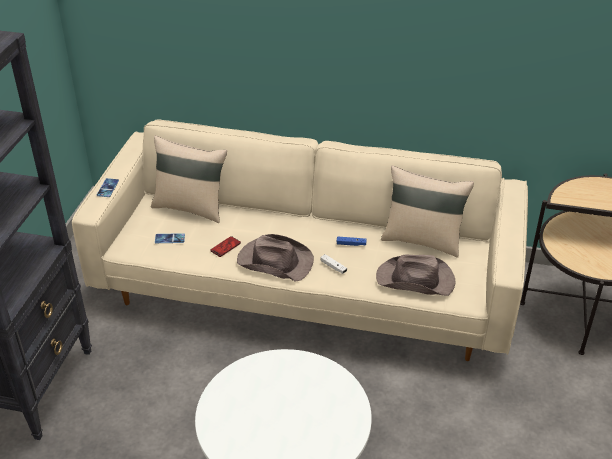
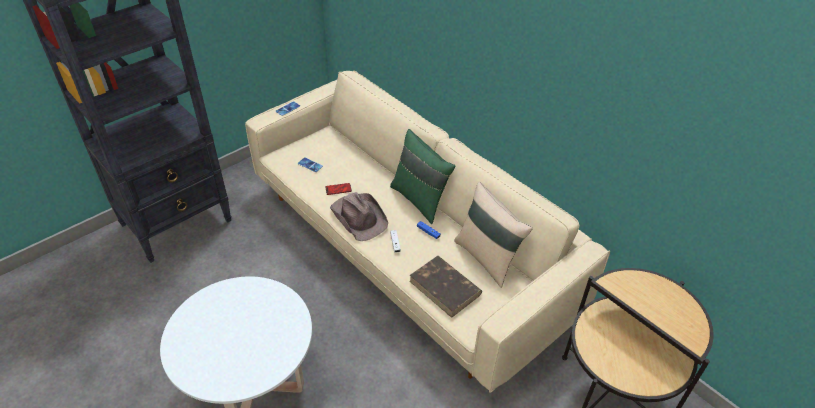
camera: 35 degrees right, 5 degrees up
(191, 207) = (347, 148): beige pillow -> none
(313, 221) = (420, 200): none -> green pillow
(416, 280) = (445, 288): brown hat -> brown book

